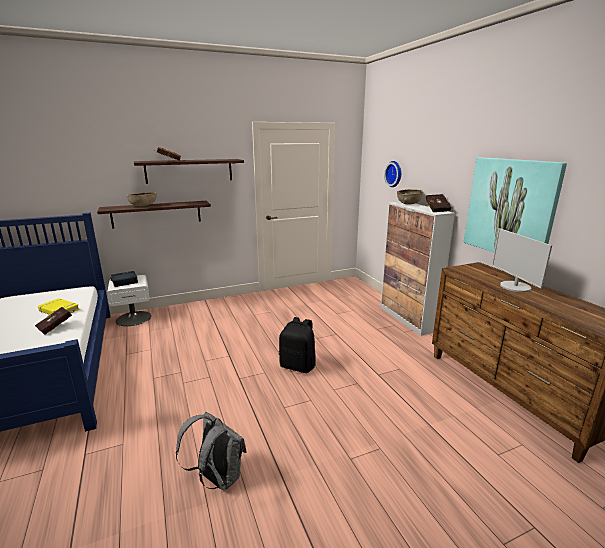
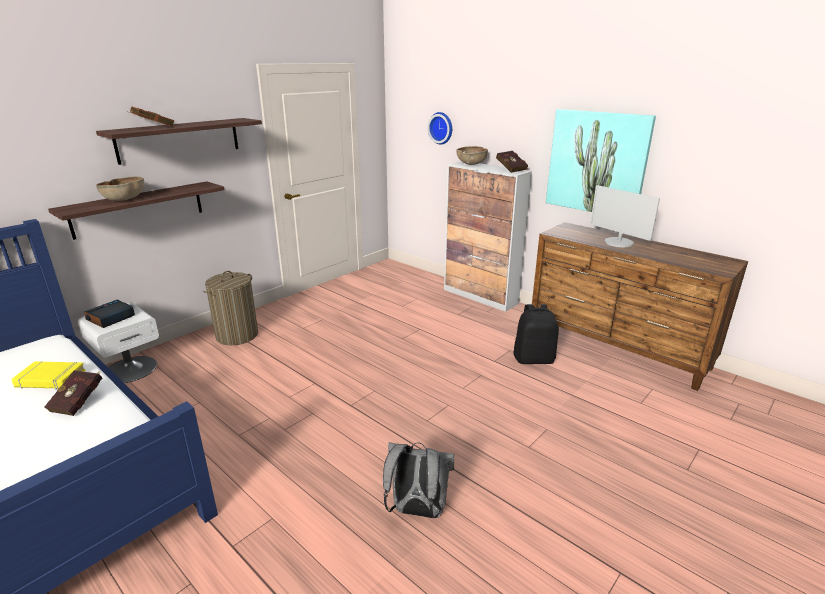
camera: 25 degrees left, 5 degrees up
(209, 310) = (237, 335): none -> laundry basket
(298, 366) = (406, 373): black backpack -> black backpack (534, 359)

